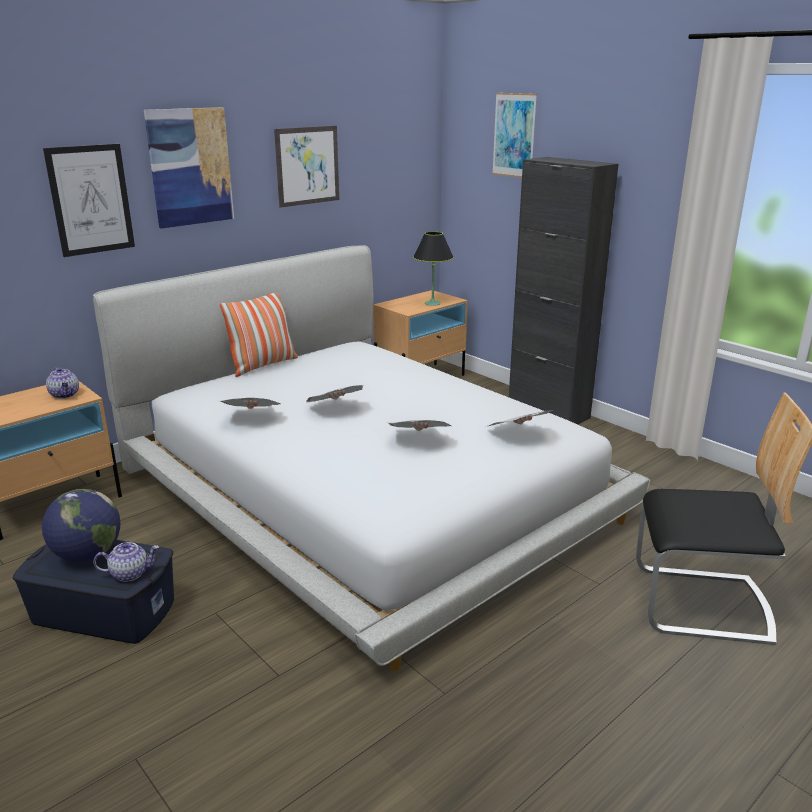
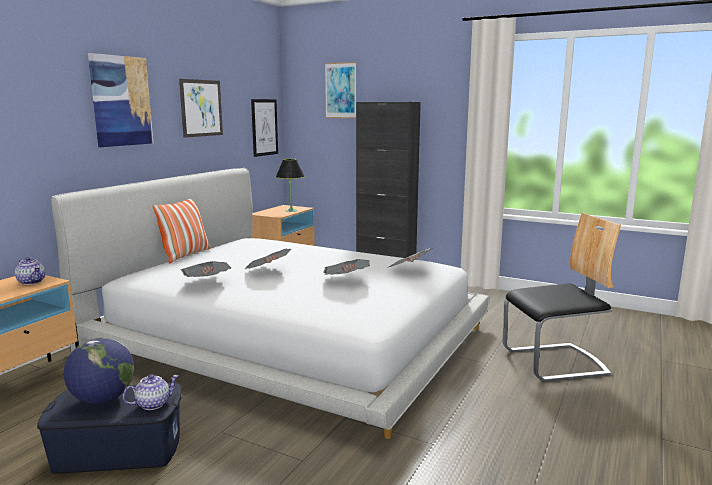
camera: 20 degrees left, 10 degrees down
(91, 200) = (46, 120): picture -> picture (264, 127)

